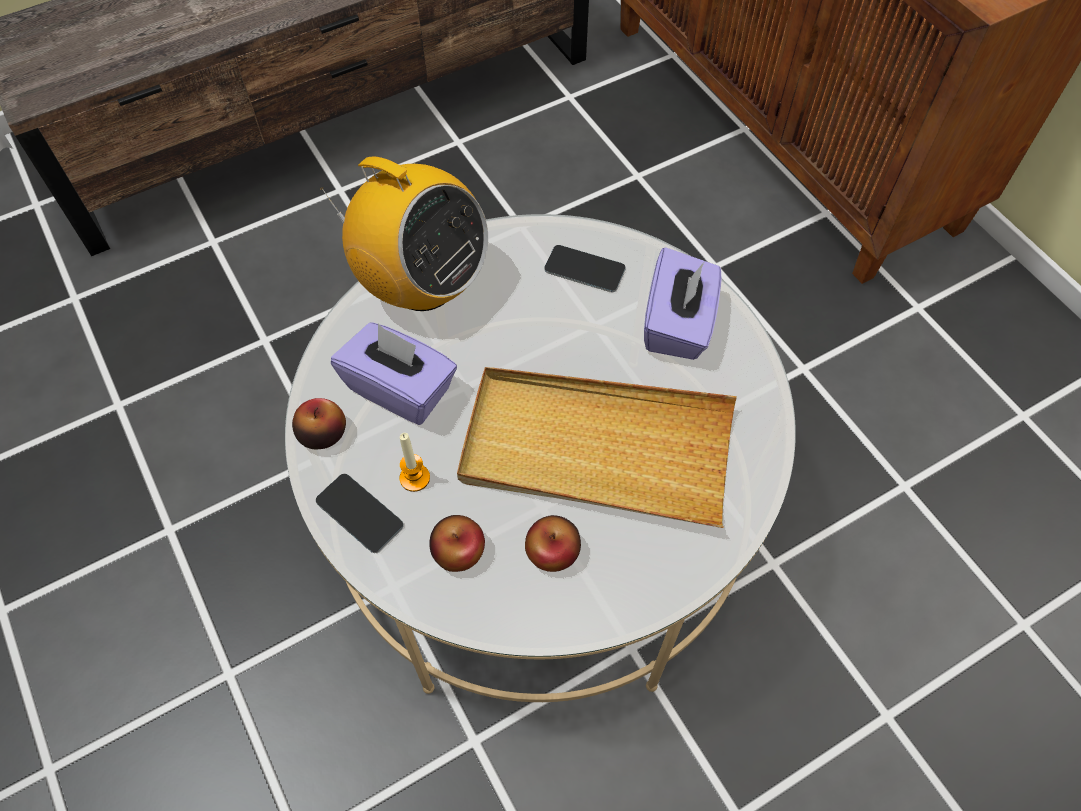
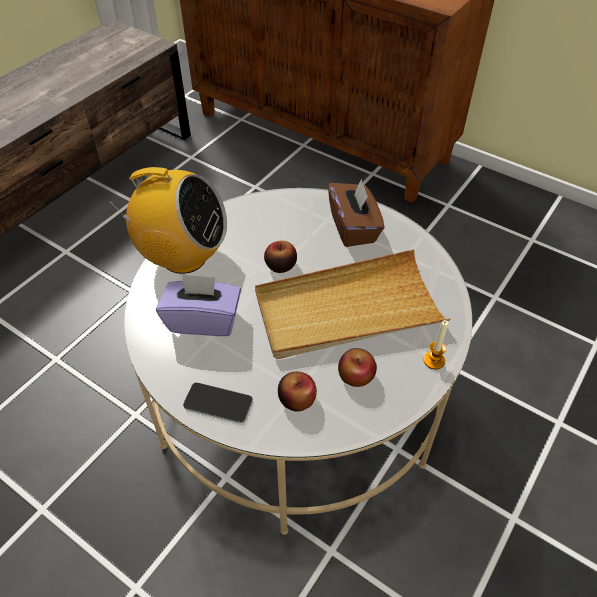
camera: 25 degrees left, 10 degrees down
(322, 433) = (165, 365): apple -> apple (280, 265)
(414, 478) = (243, 368): candle -> candle (434, 360)
(584, 269) = (281, 217): phone -> none
(678, 325) = (354, 228): purple tissue box -> brown tissue box

